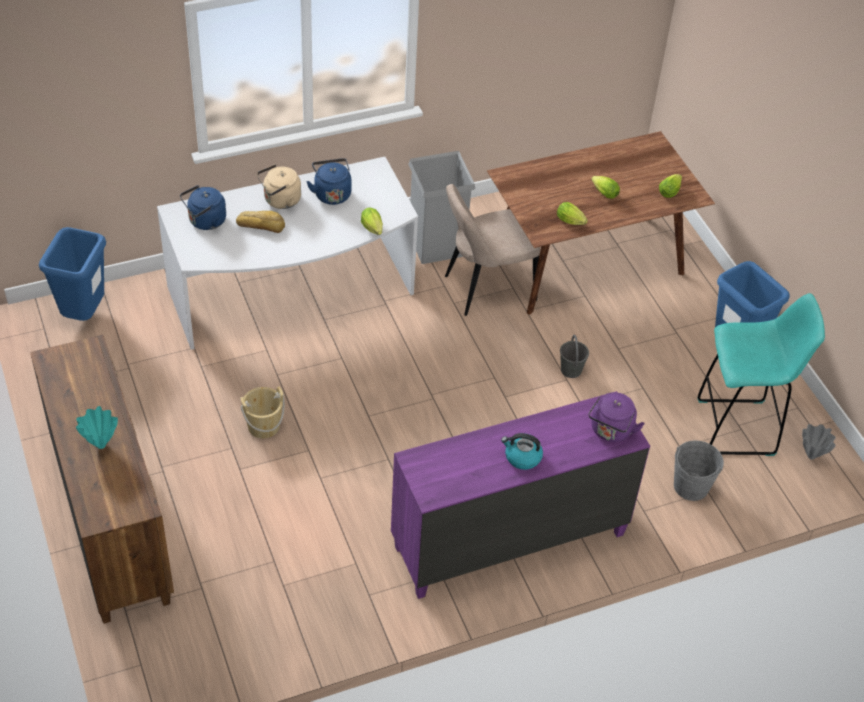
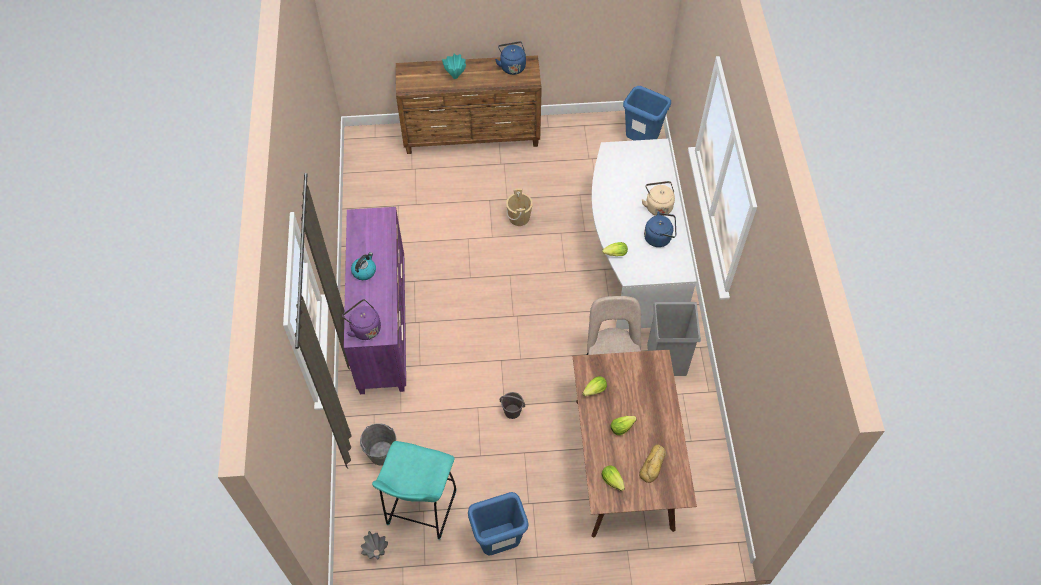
camera: 110 degrees right, 10 degrees up
(205, 222) = (645, 161): blue kettle -> blue kettle (512, 66)
(261, 224) = (635, 190): bread -> bread (653, 465)

